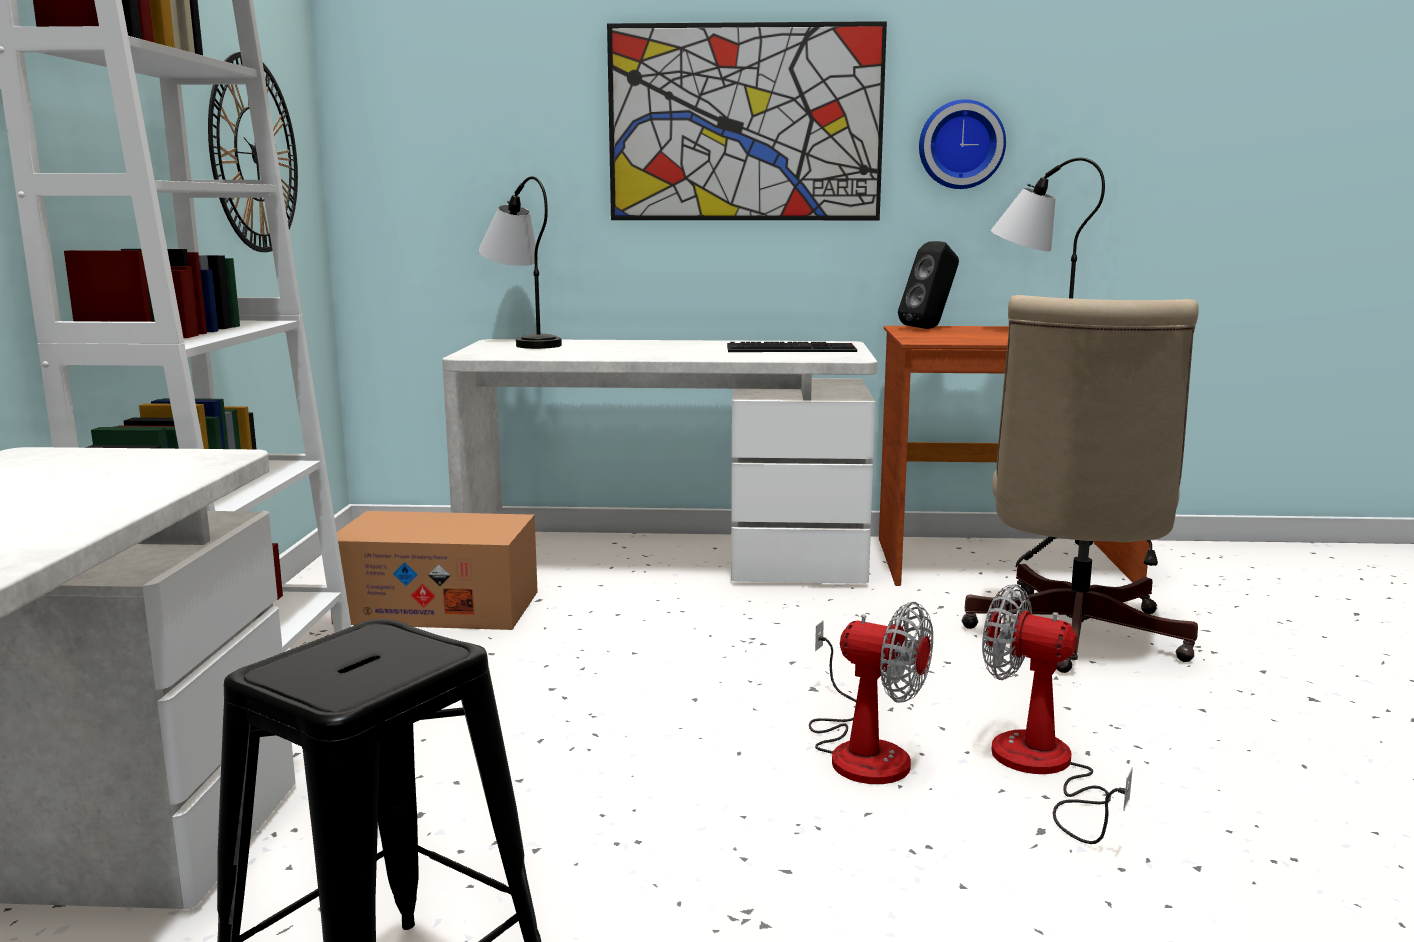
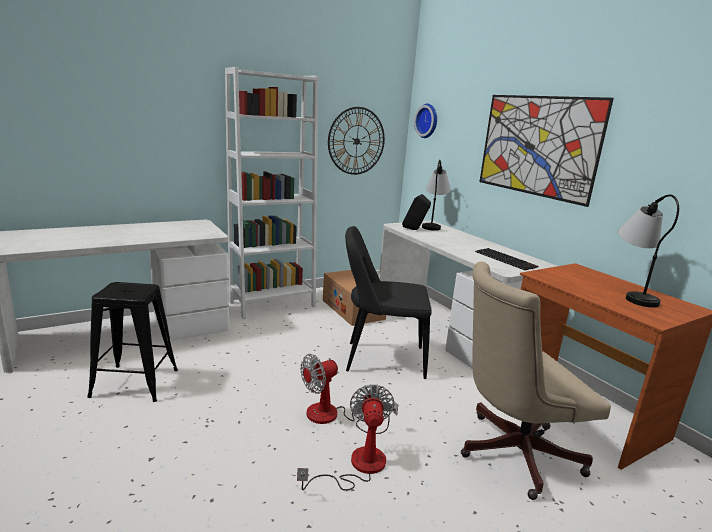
camera: 55 degrees right, 5 degrees up
(694, 644) = (380, 359): none -> black chair
(862, 749) = (333, 417): fan -> fan turned 60 degrees clockwise
(929, 328) = (585, 271): black speaker -> black speaker (414, 230)
(960, 145) = (641, 173): wall clock -> wall clock (428, 121)

